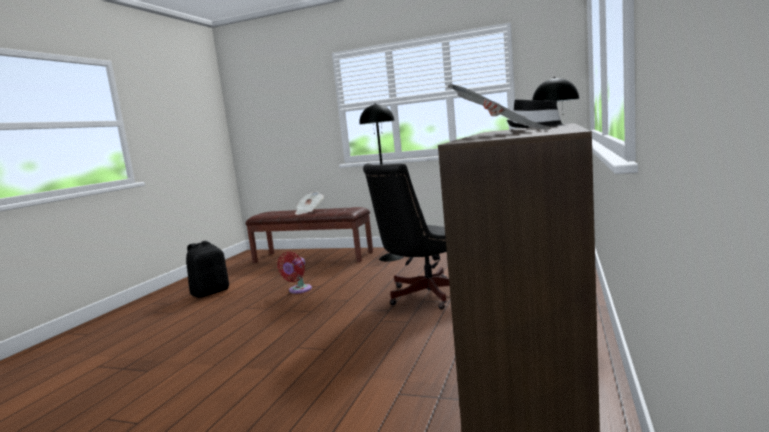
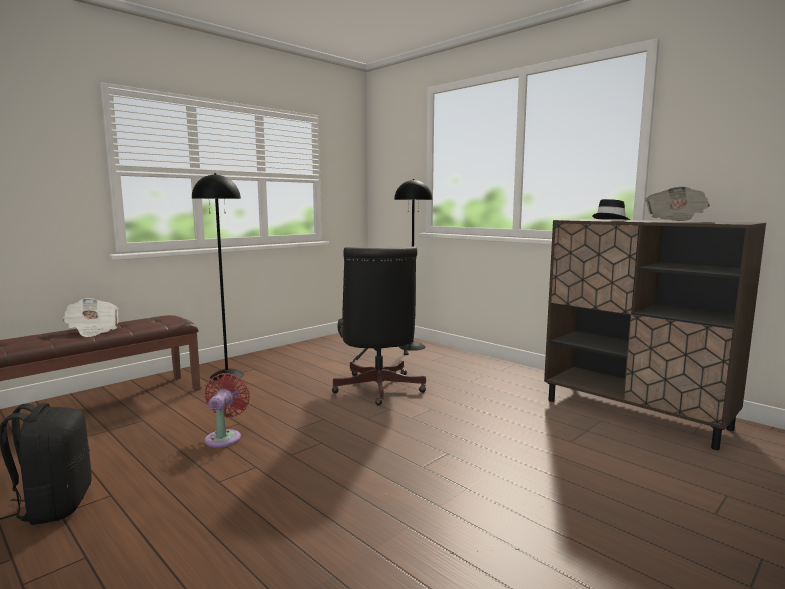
camera: 65 degrees left, 0 degrees up
(298, 290) = (225, 437): red fan -> red fan turned 135 degrees counterclockwise

